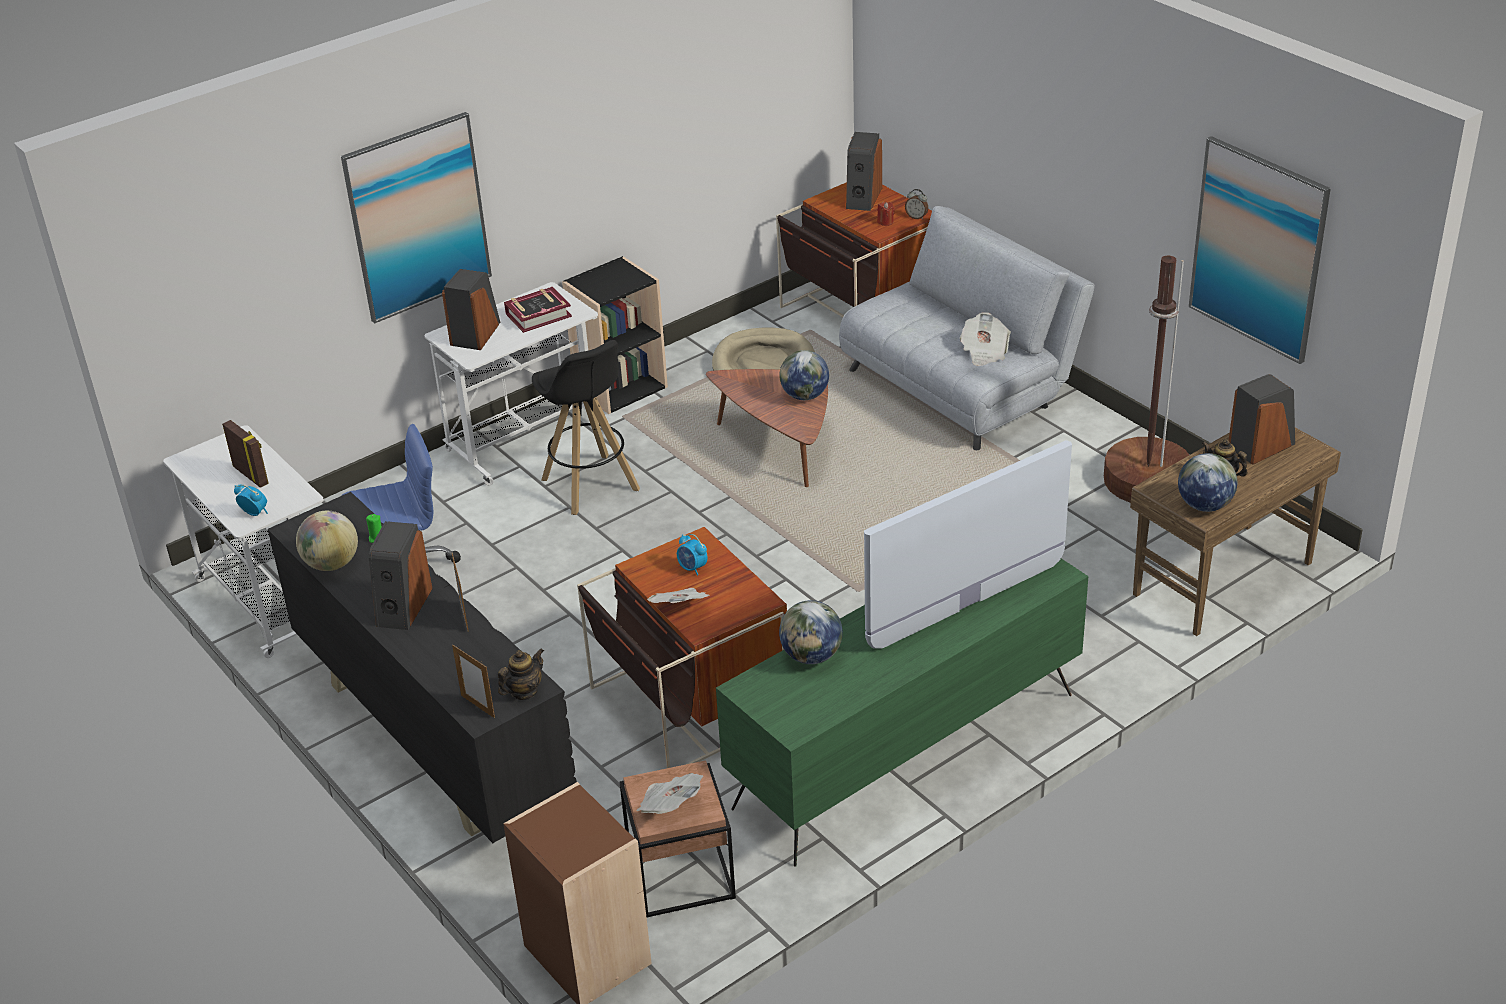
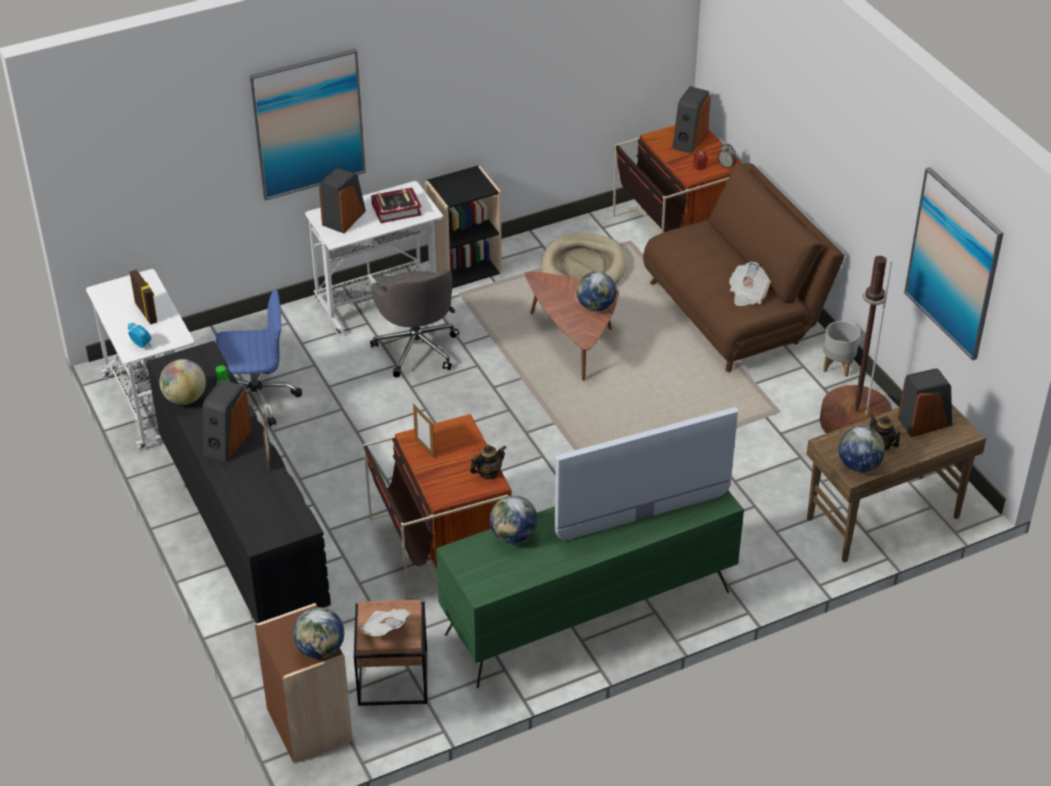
camera: 10 degrees right, 5 degrees up
(478, 706) = (258, 532): picture frame -> picture frame (424, 447)
(524, 691) = (294, 527): teapot -> teapot (488, 473)
(591, 486) = (417, 350): black stool -> grey office chair
(603, 839) = (321, 649): none -> globe
(680, 609) = (431, 479): newspaper -> none
(692, 568) = (451, 447): alarm clock -> none
(960, 384) = (735, 311): grey sofa -> brown sofa
(1103, 424) = (838, 366): none -> grey planter

